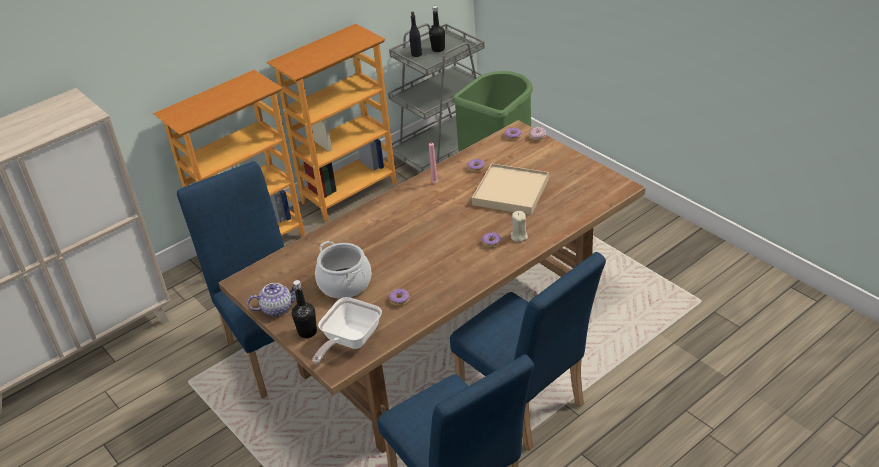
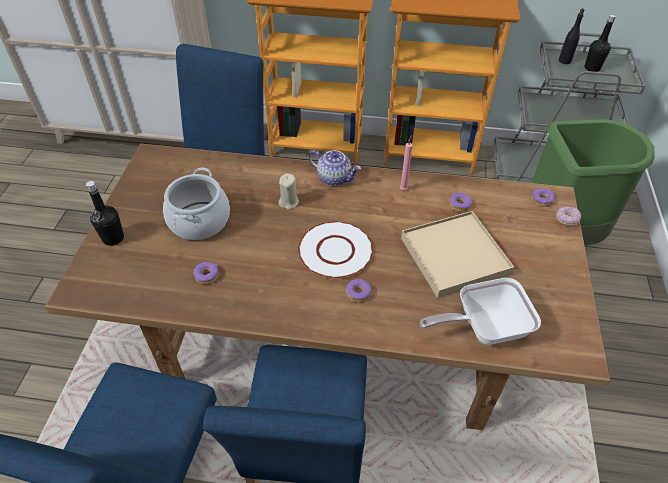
camera: 45 degrees right, 10 degrees up
(277, 308) = (132, 198): teapot -> teapot (334, 178)
(349, 341) = (119, 276): frying pan -> frying pan (483, 327)
(448, 236) = (335, 250): none -> white plate
(519, 236) = (391, 310): beige candle -> beige candle (288, 202)

